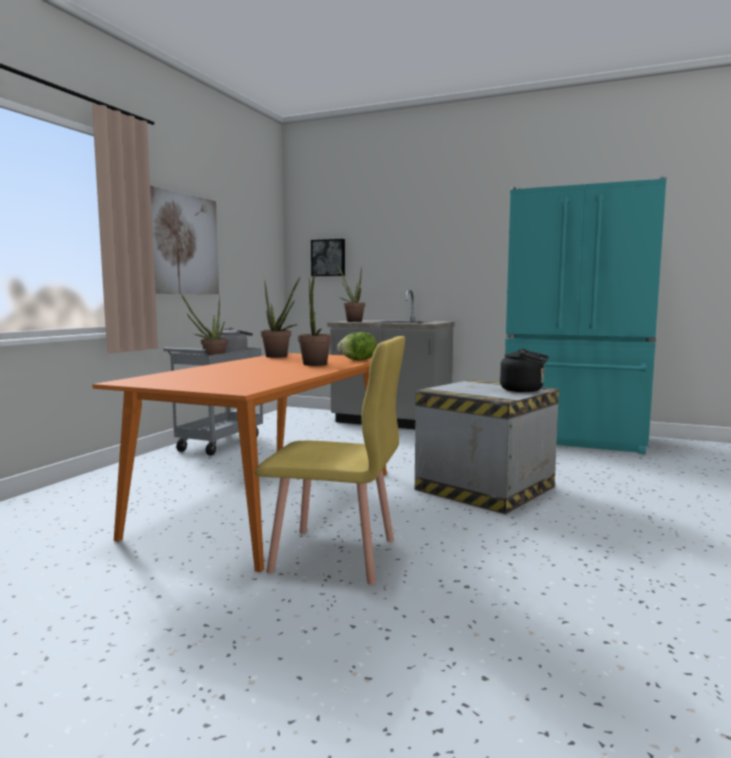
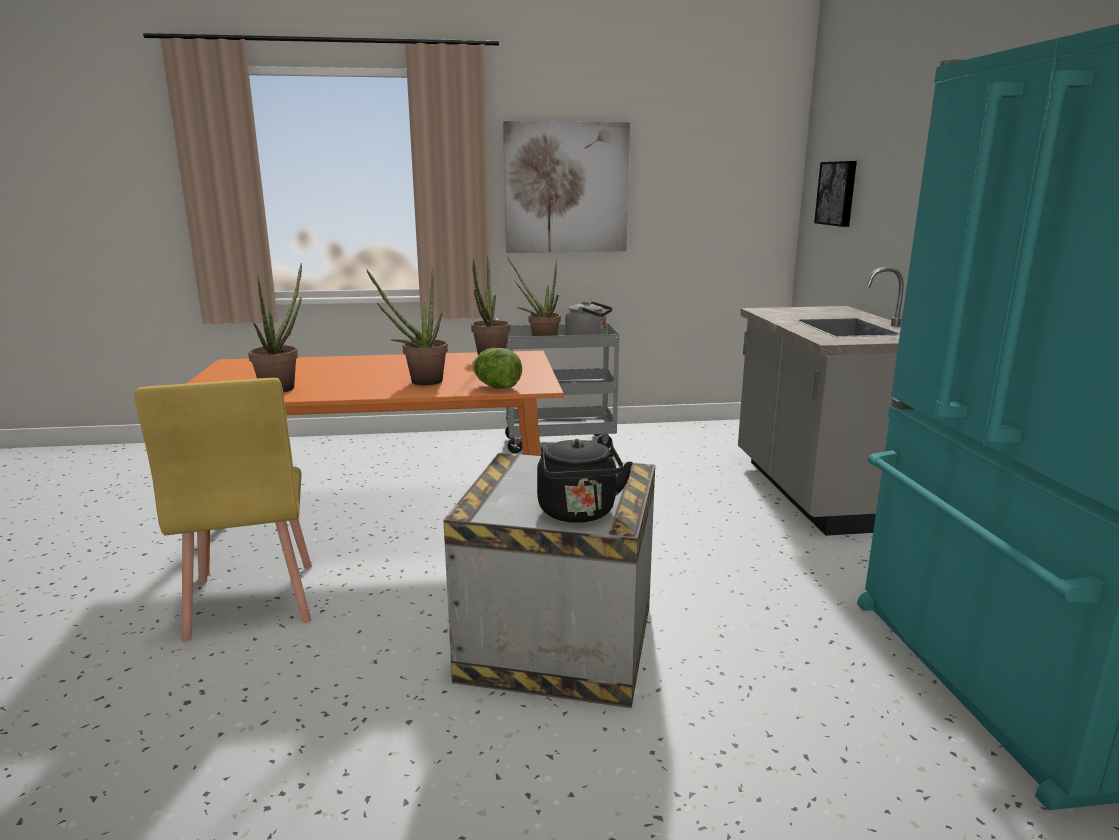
camera: 60 degrees right, 10 degrees up
(352, 321) = (785, 311): potted plant -> potted plant (283, 387)

